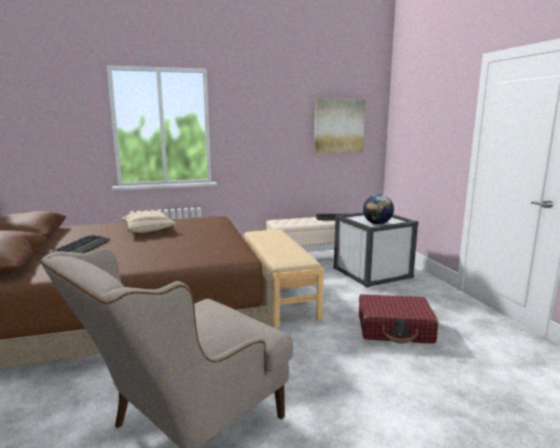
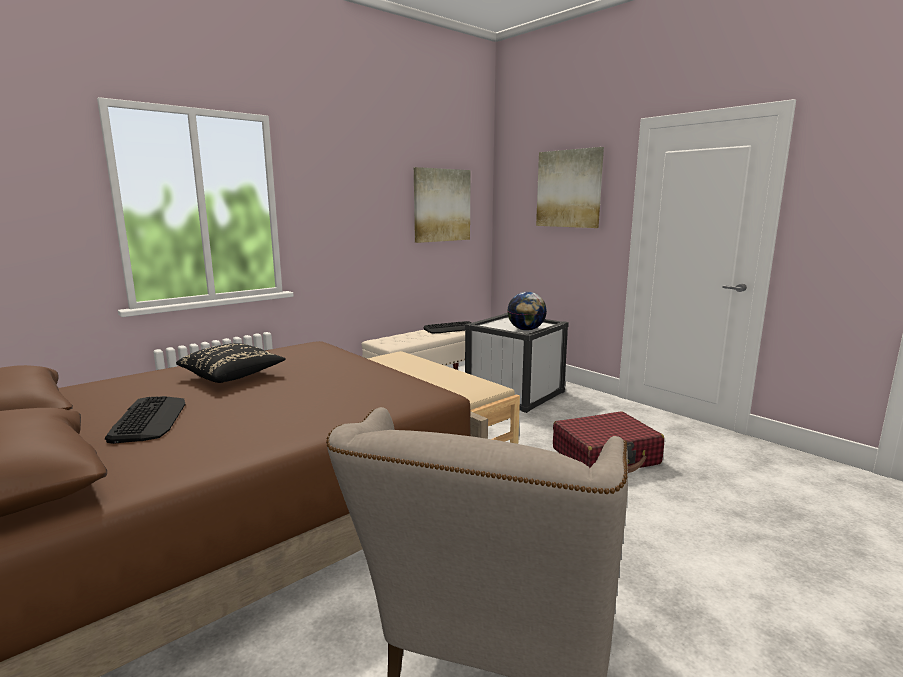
camera: 25 degrees left, 0 degrees up
(149, 230) = (233, 376): beige pillow -> black pillow
(433, 113) = (569, 189): none -> picture

